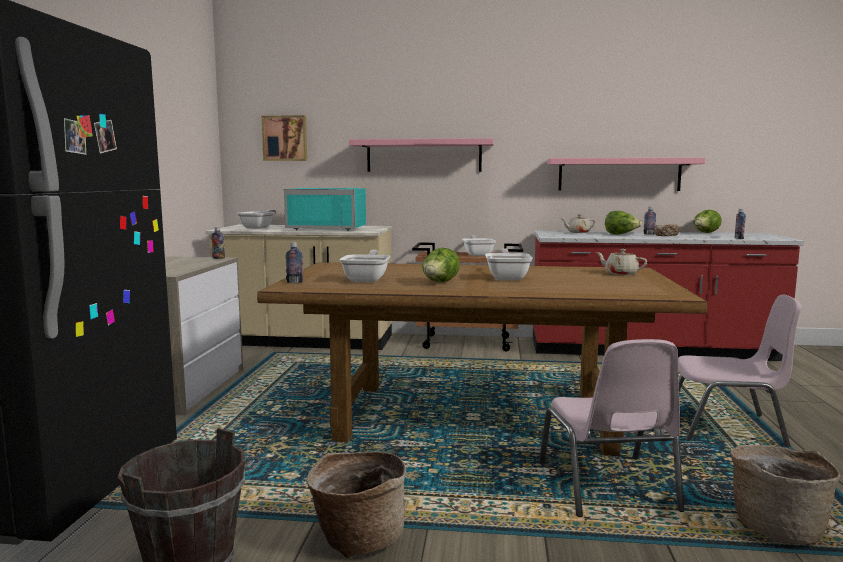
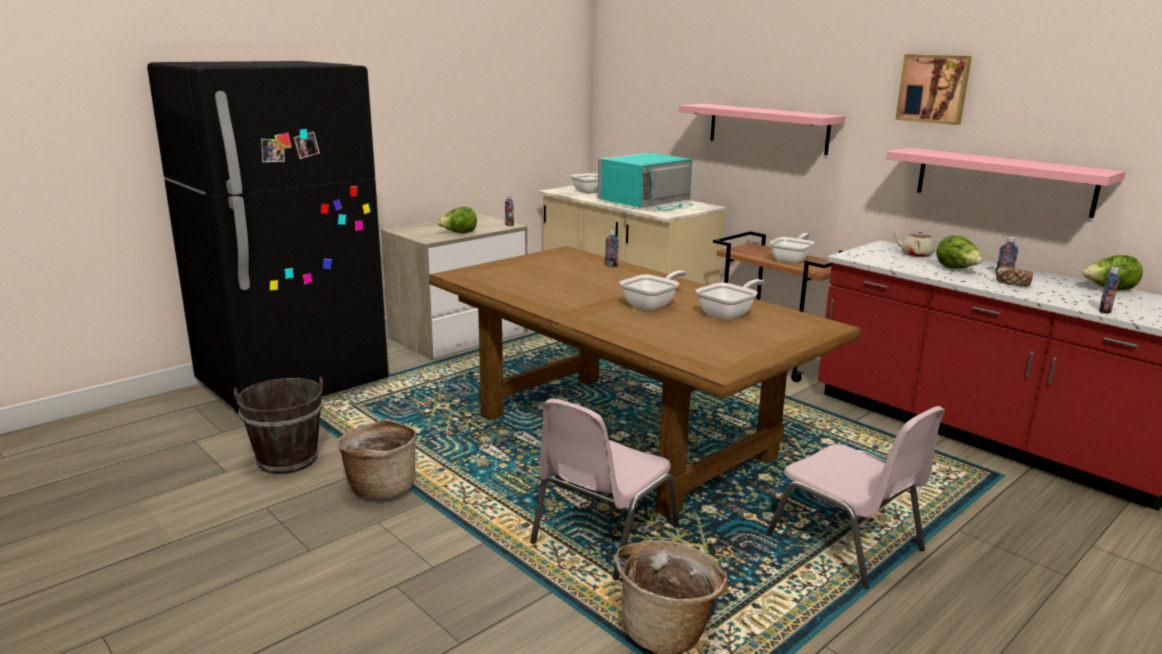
camera: 40 degrees right, 10 degrees up
(285, 138) = (641, 94): picture -> picture (934, 88)
(295, 282) = (476, 270): bottle -> bottle (611, 265)
(329, 228) = (648, 202): turquoise microwave -> turquoise microwave turned 90 degrees clockwise
(367, 279) = (534, 279): frying pan -> frying pan (729, 314)
(440, 283) = (574, 297): lettuce -> lettuce (459, 233)
(620, 274) = (783, 328): beige teapot -> none

